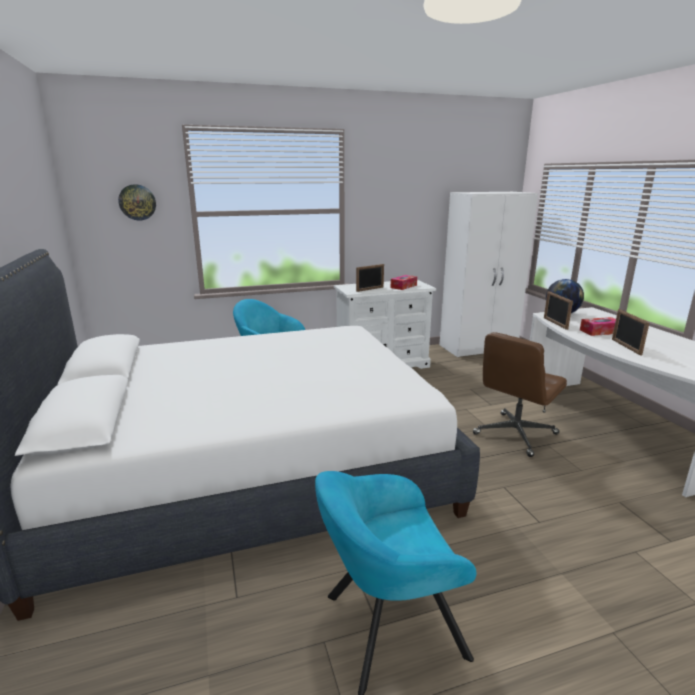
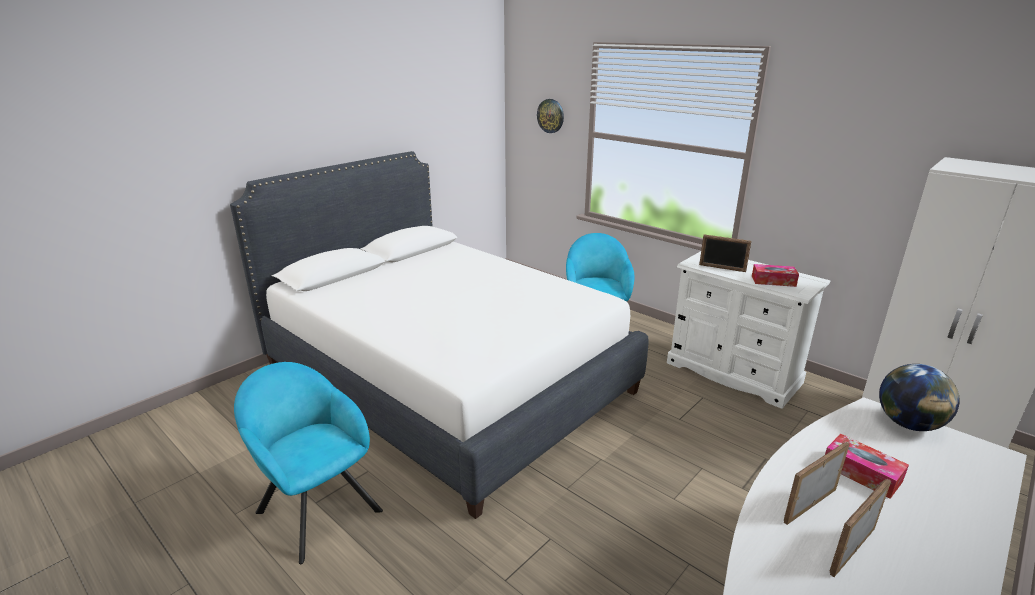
camera: 60 degrees right, 5 degrees up
(515, 434) = (683, 527): brown office chair -> none
(555, 323) = (835, 423): picture frame -> picture frame (852, 550)

